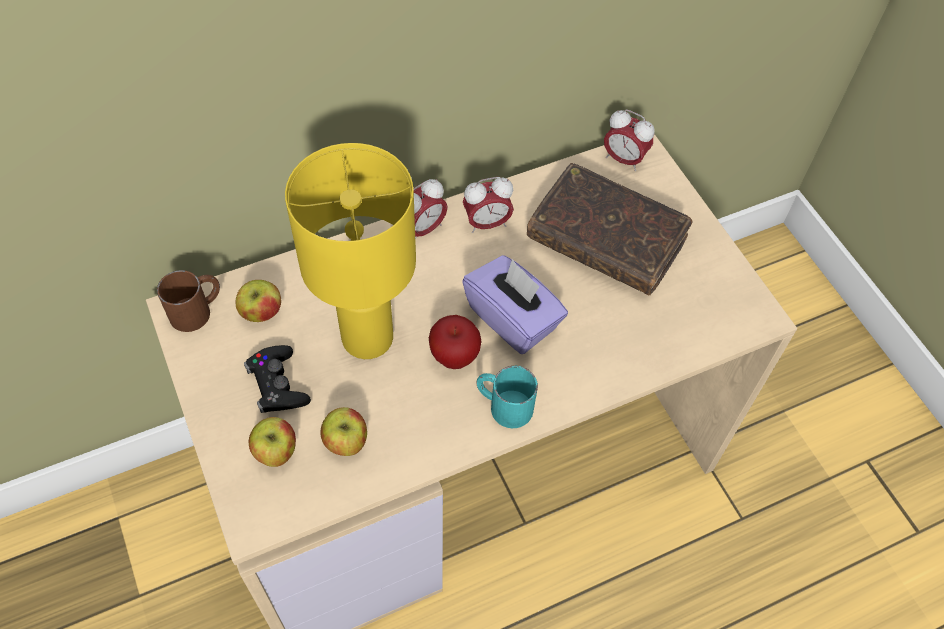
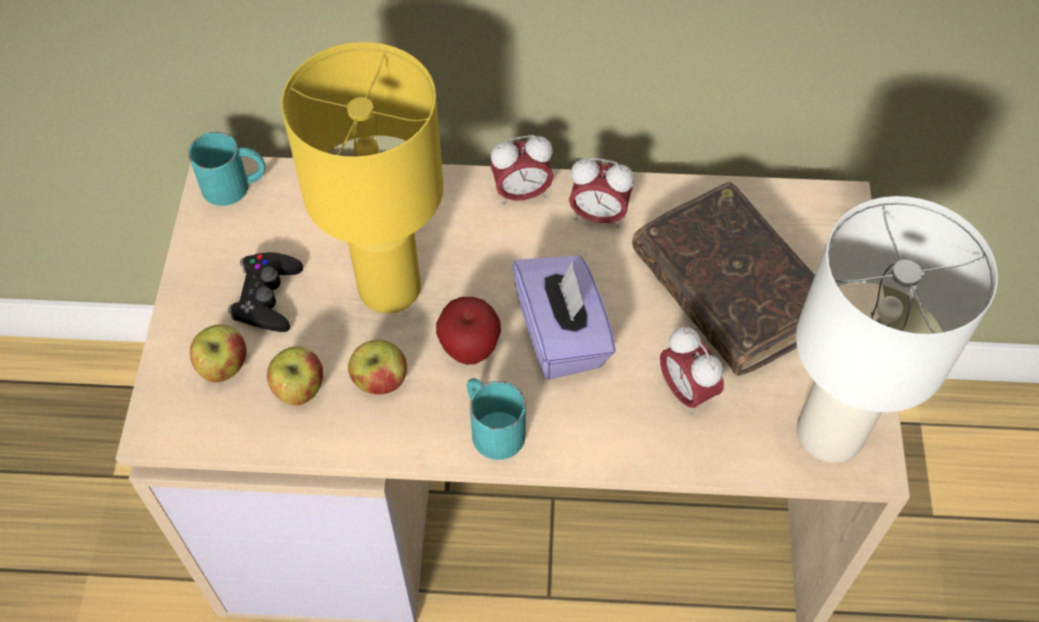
camera: 30 degrees right, 0 degrees up
(197, 310) = (235, 185): brown mug -> turquoise mug
(262, 312) = (297, 215): apple -> apple (381, 381)
(623, 159) = (810, 205): alarm clock -> alarm clock (686, 391)
(724, 308) = (828, 432): none -> white table lamp

